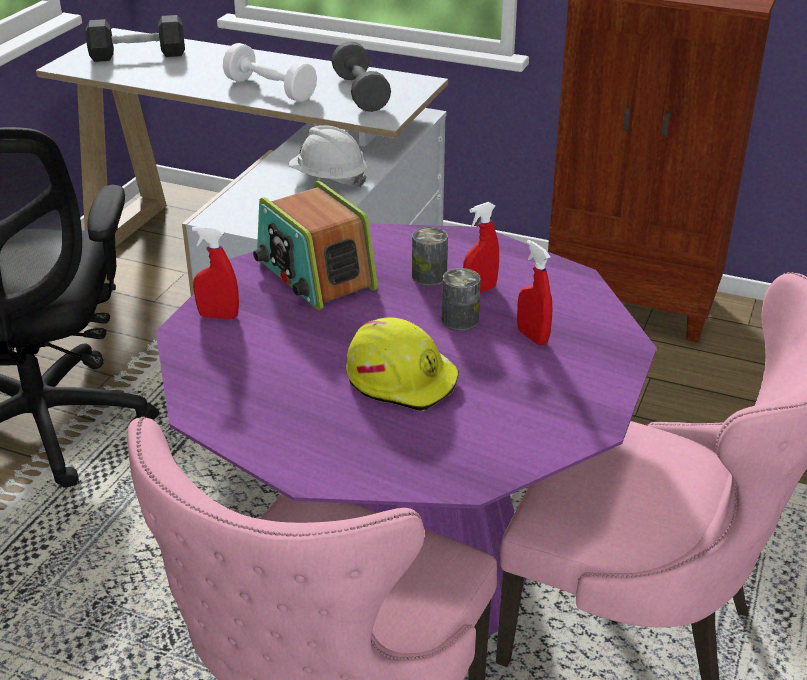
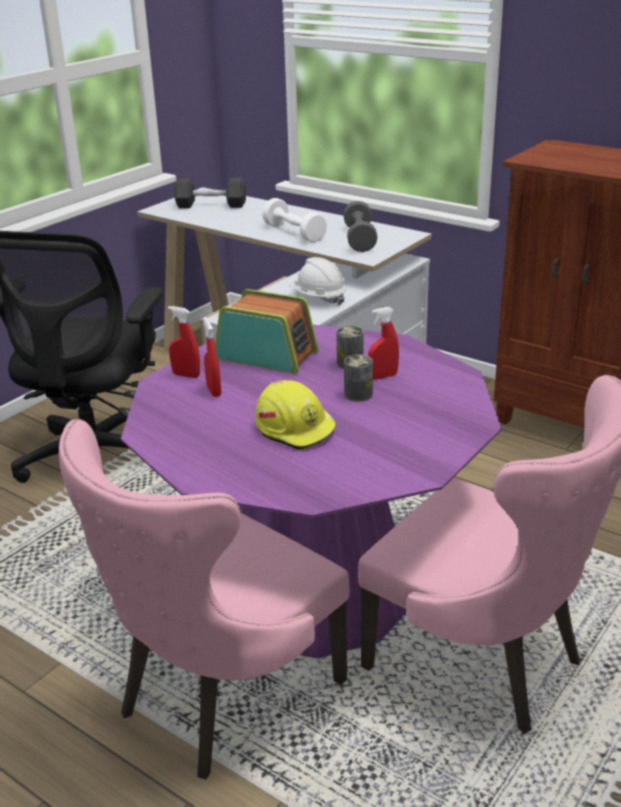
camera: 15 degrees right, 5 degrees down
(314, 275) = (266, 355): radio -> radio turned 135 degrees clockwise
(532, 337) = (407, 410): red spray bottle -> red spray bottle (214, 391)

